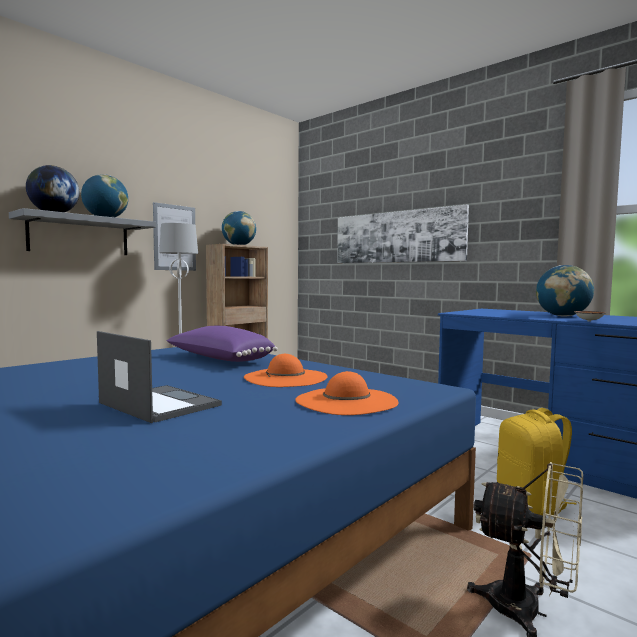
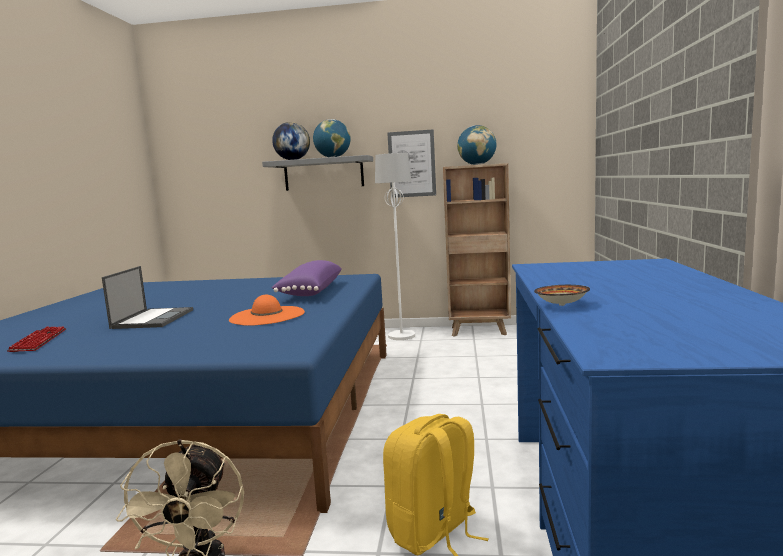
camera: 55 degrees right, 5 degrees up
(102, 460) = (39, 341): none -> keyboard
(346, 401) = (205, 343): orange hat -> none
(397, 237) = (647, 136): picture -> none
(562, 316) = (628, 289): globe -> none

